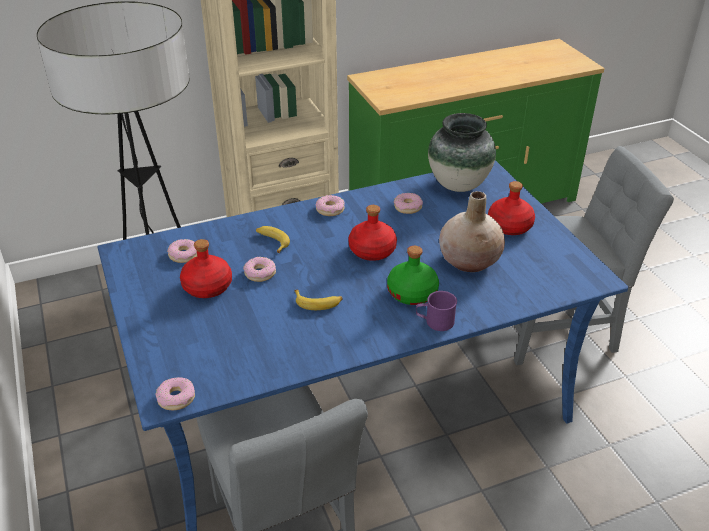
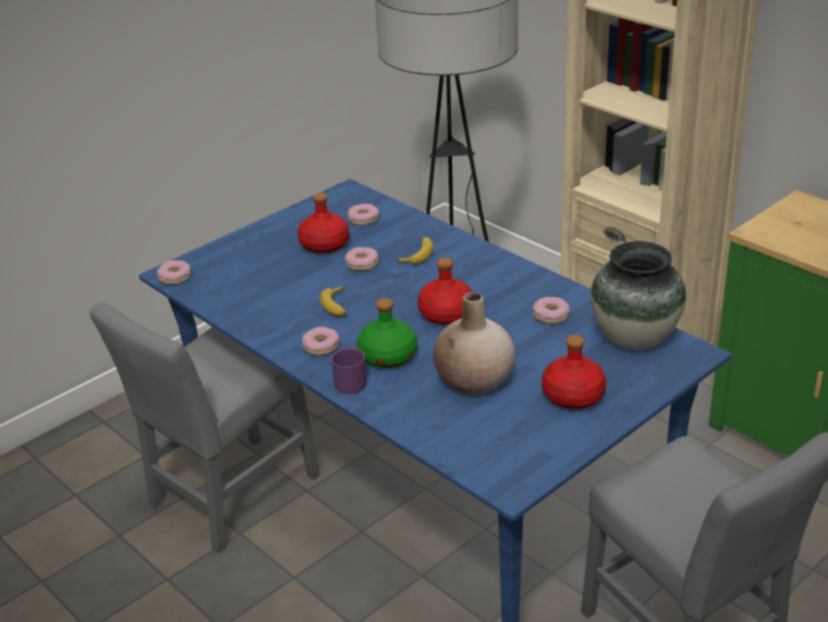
camera: 70 degrees right, 5 degrees down
(330, 209) = (502, 270): donut -> donut (320, 346)

